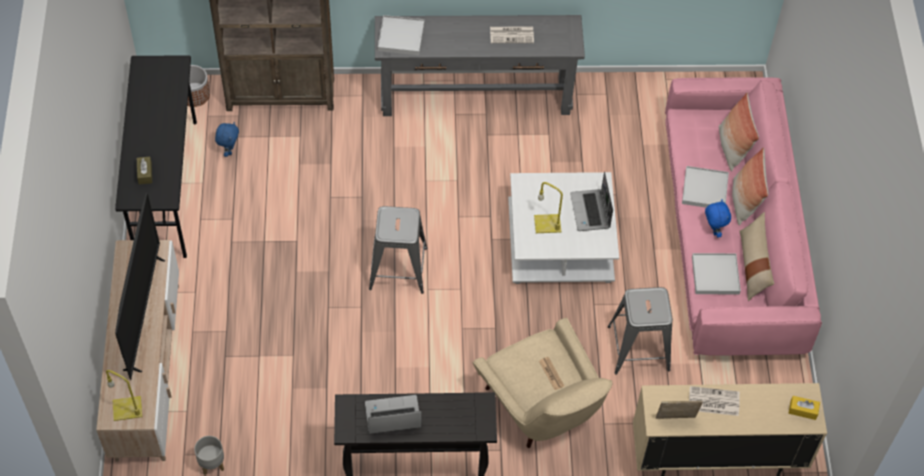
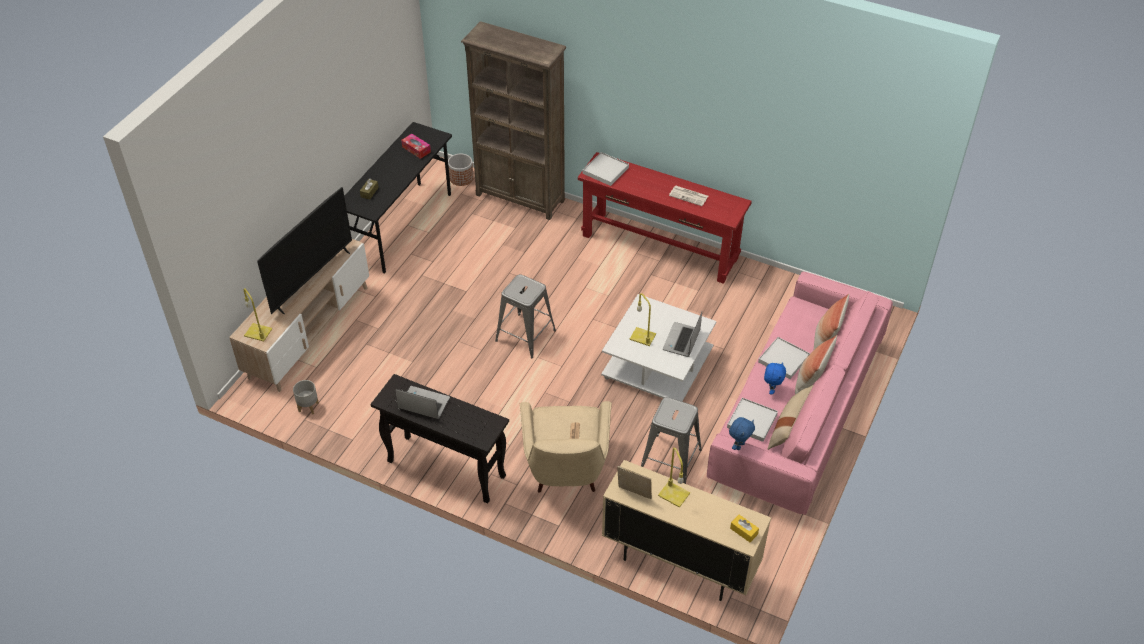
camera: 30 degrees right, 10 degrees down
(162, 93) = (416, 149): none -> tissue box
(229, 150) = (460, 219): blue plush toy -> blue plush toy (739, 445)
(476, 96) = (659, 247): grey console table -> red console table
(713, 401) = (673, 494): newspaper -> yellow table lamp

